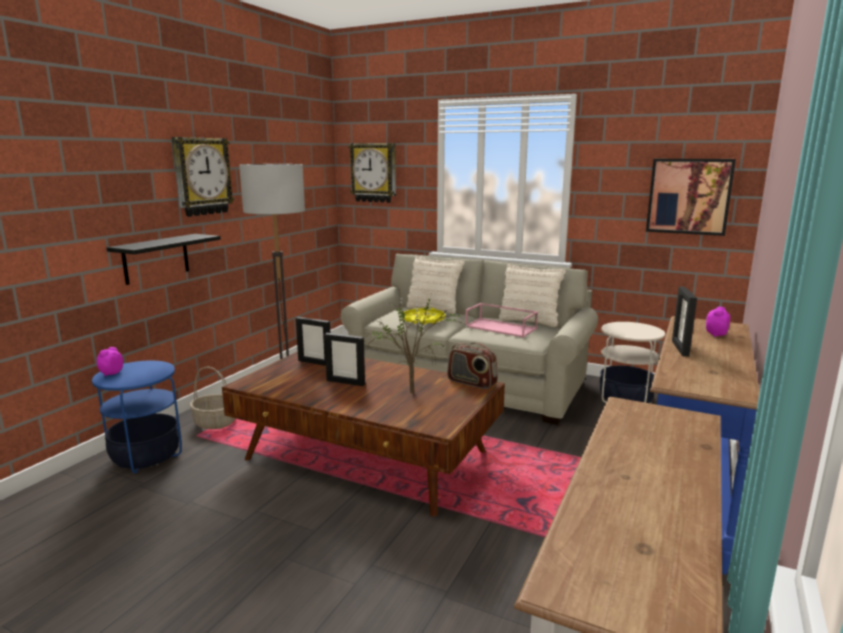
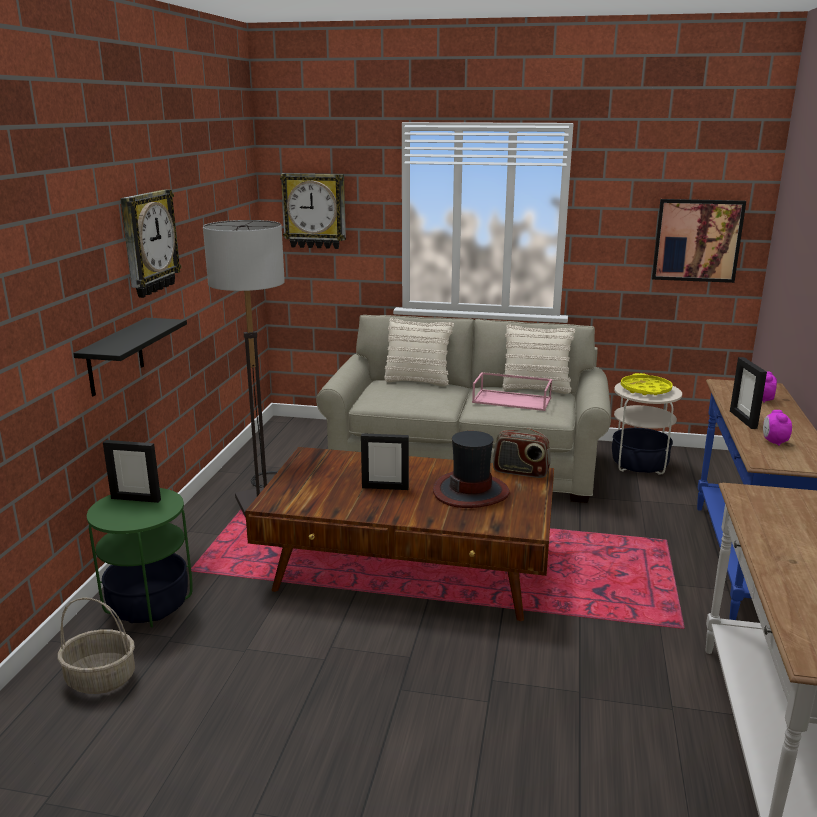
camera: 15 degrees left, 5 degrees up
(111, 373) = (107, 511): alarm clock -> alarm clock (774, 442)
(146, 458) = (149, 607): blue side table -> green side table
(214, 423) = (199, 552): basket -> basket (100, 679)
(315, 362) = (328, 466): picture frame -> picture frame (136, 498)
(415, 393) = (471, 491): potted plant -> hat
(423, 320) = (418, 398): yellow tray -> yellow tray (645, 389)

